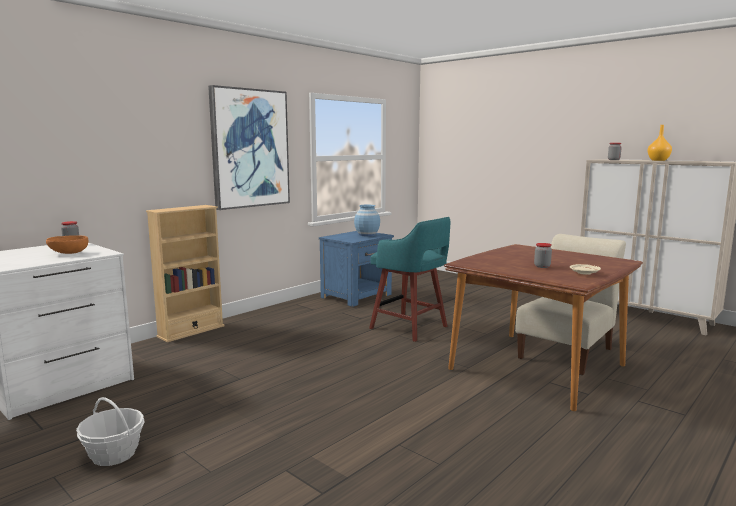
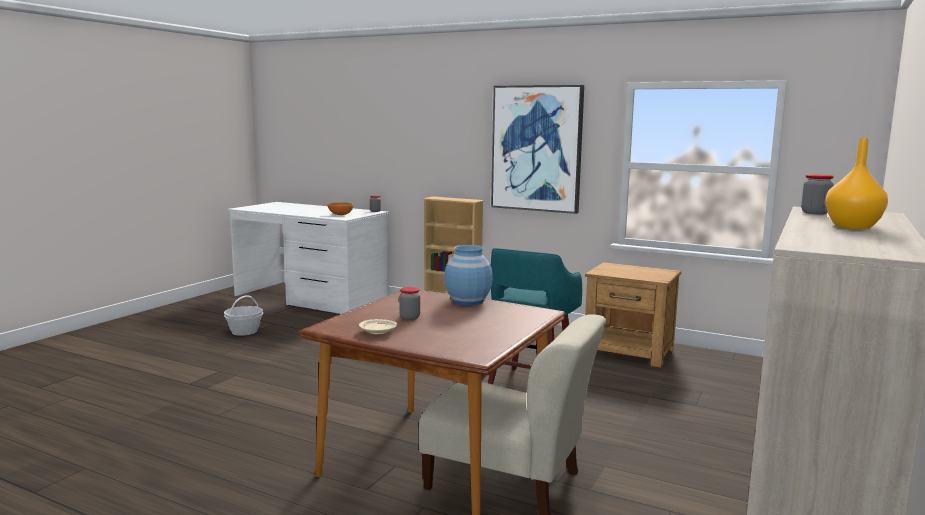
camera: 75 degrees right, 0 degrees up
(357, 296) = (630, 352): blue nightstand -> brown nightstand
(367, 235) = (648, 274): blue vase -> blue vase (468, 301)

